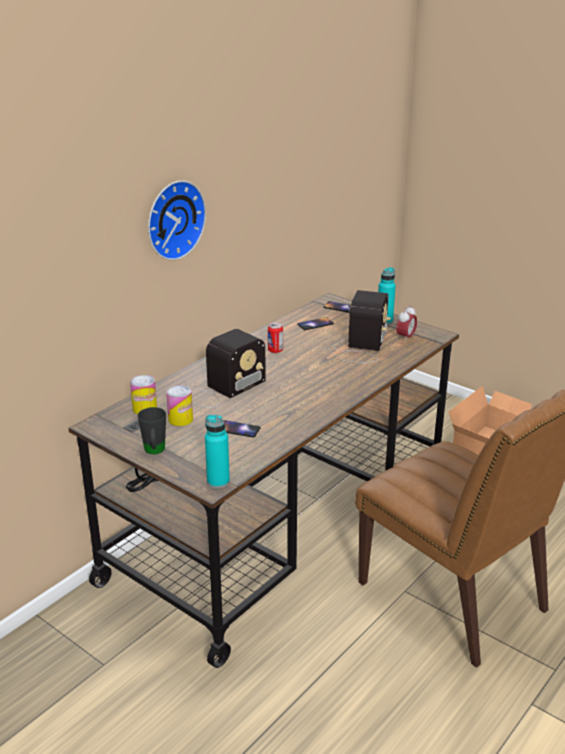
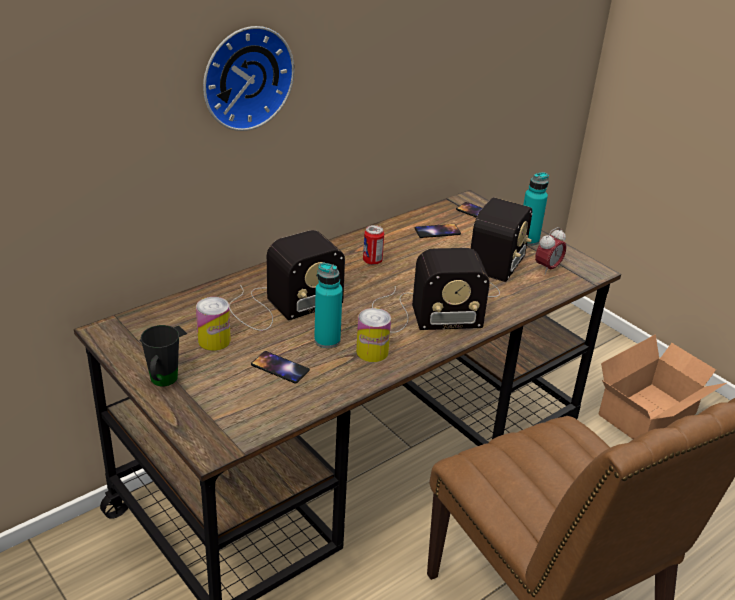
camera: 10 degrees right, 5 degrees up
(144, 408) = (176, 318): can -> can (372, 352)
(218, 481) = (223, 442): turquoise bottle -> turquoise bottle (327, 340)
(326, 380) = (422, 314): none -> radio

